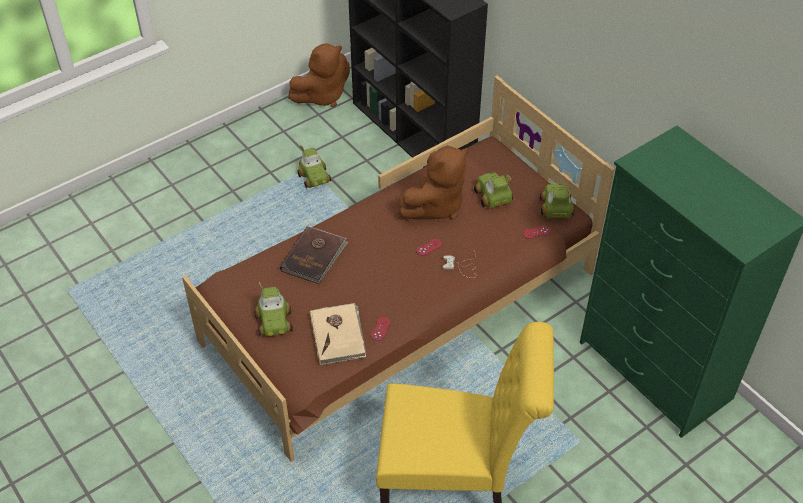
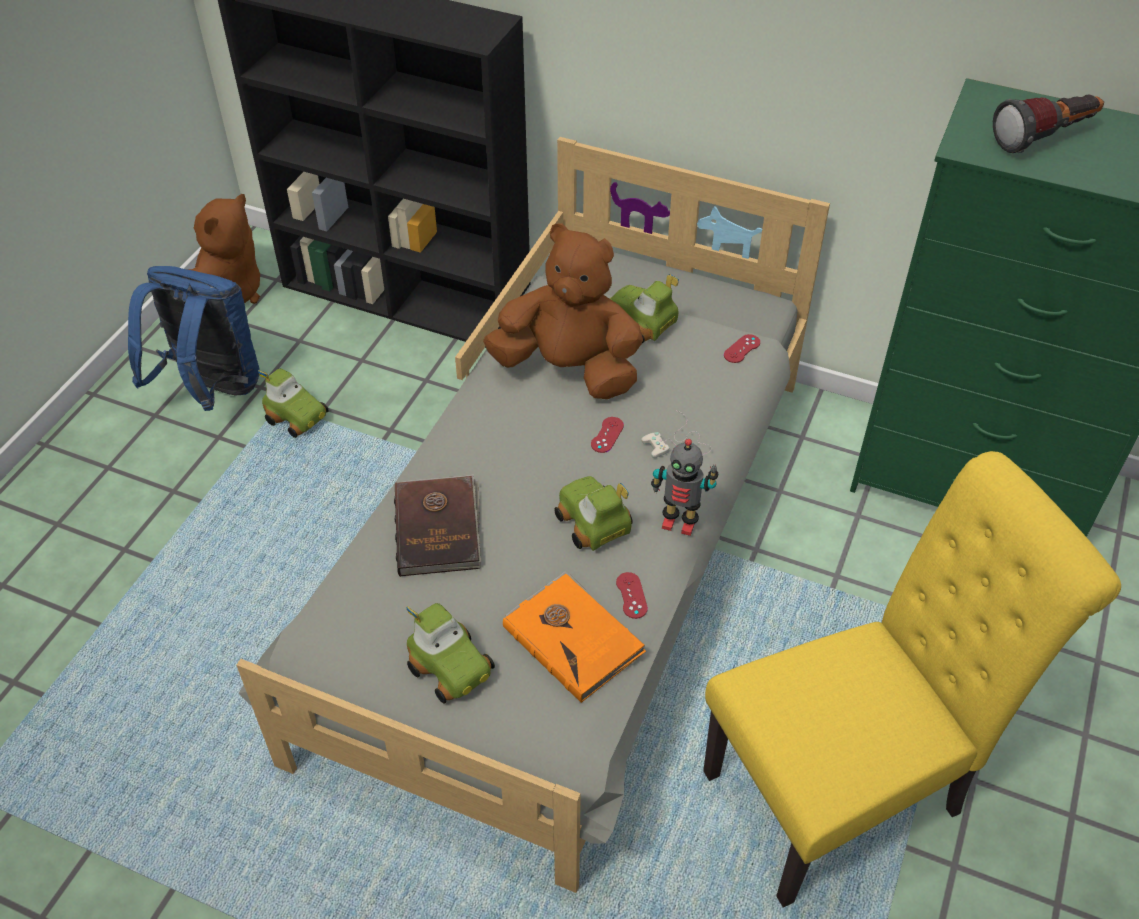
camera: 30 degrees left, 0 degrees up
(282, 146) = (211, 390): none -> blue backpack
(338, 335) = (574, 638): beige book -> orange book
(400, 309) = (569, 558): brown bed -> grey bed
(431, 305) = (679, 522): none -> toy robot
(435, 205) = (569, 369): brown plush toy -> brown plush toy turned 90 degrees counterclockwise
(555, 208) = (739, 304): toy car -> toy car (592, 524)
(684, 174) = (1045, 138): none -> flashlight

